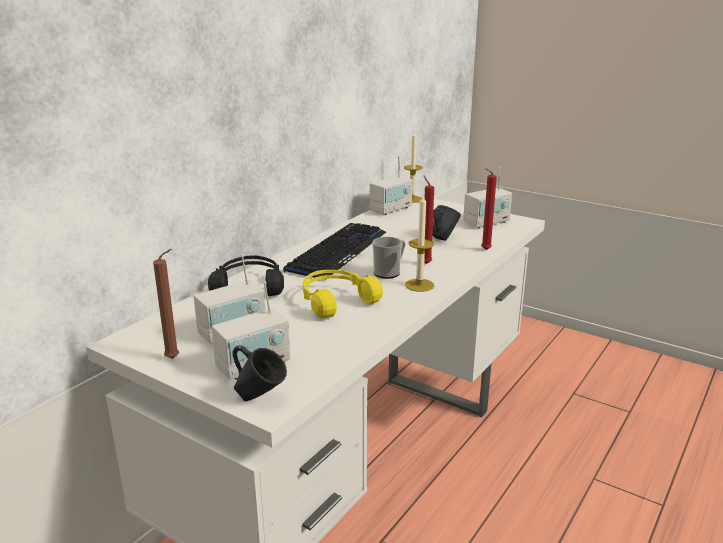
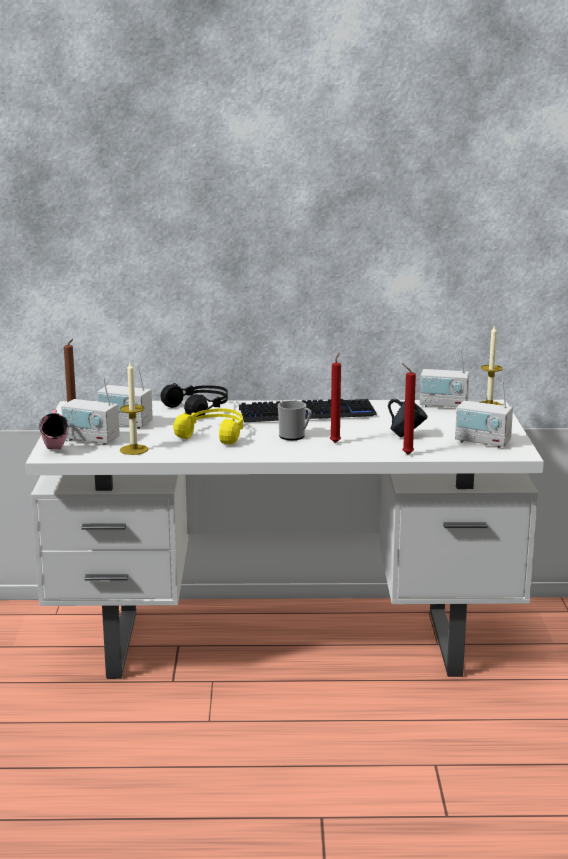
camera: 55 degrees right, 5 degrees down
(260, 398) = (55, 451): blue mug -> pink mug
(419, 285) = (286, 450): candle -> candle (134, 450)

